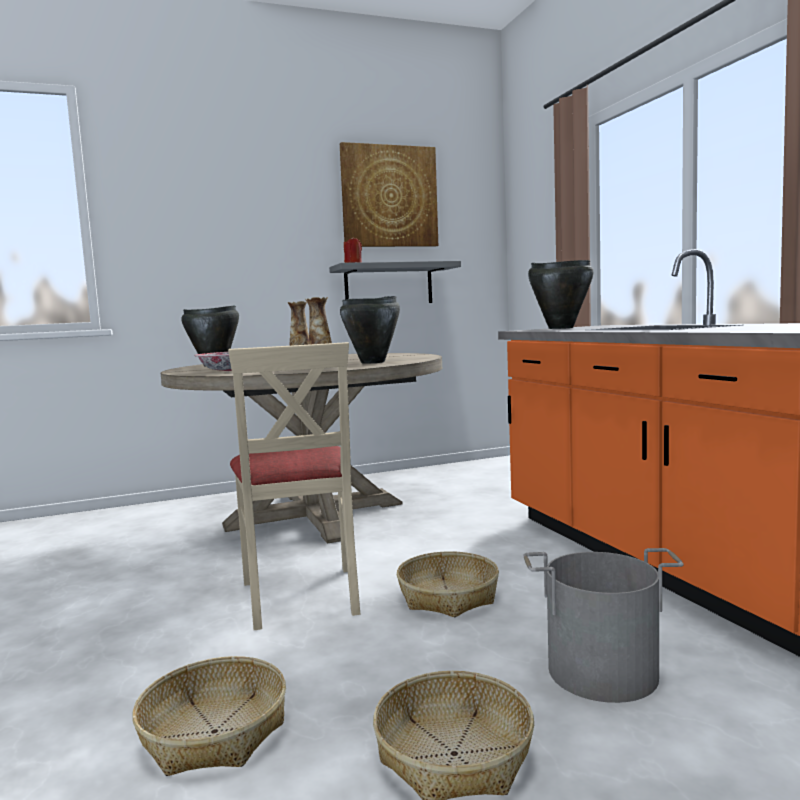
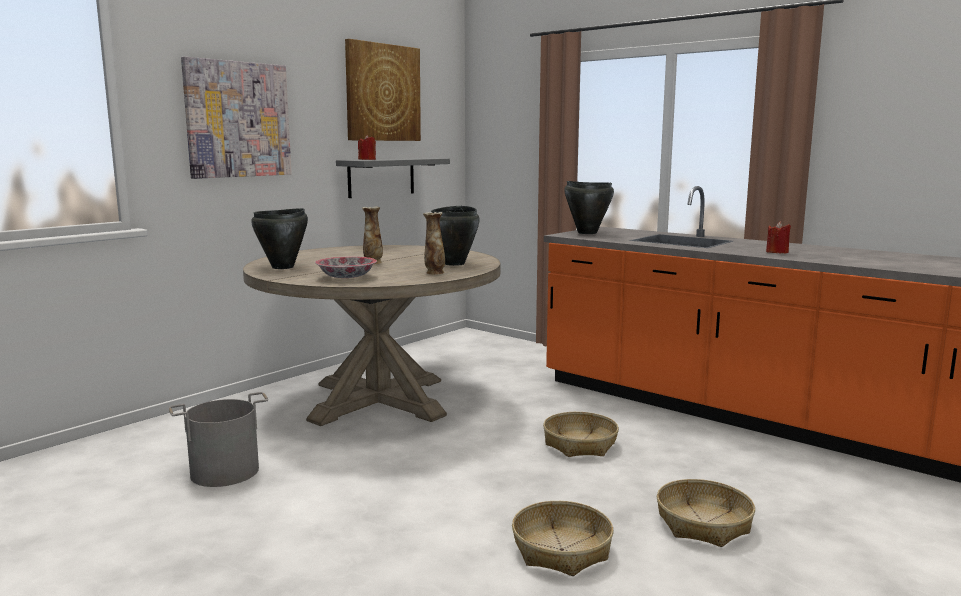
camera: 30 degrees left, 5 degrees up
(213, 228) = (238, 119): none -> picture
(302, 596) = (478, 463): beige chair -> none
(601, 670) = (719, 468): grey bucket -> grey bucket (224, 471)
(764, 328) = (777, 252): none -> red candle

